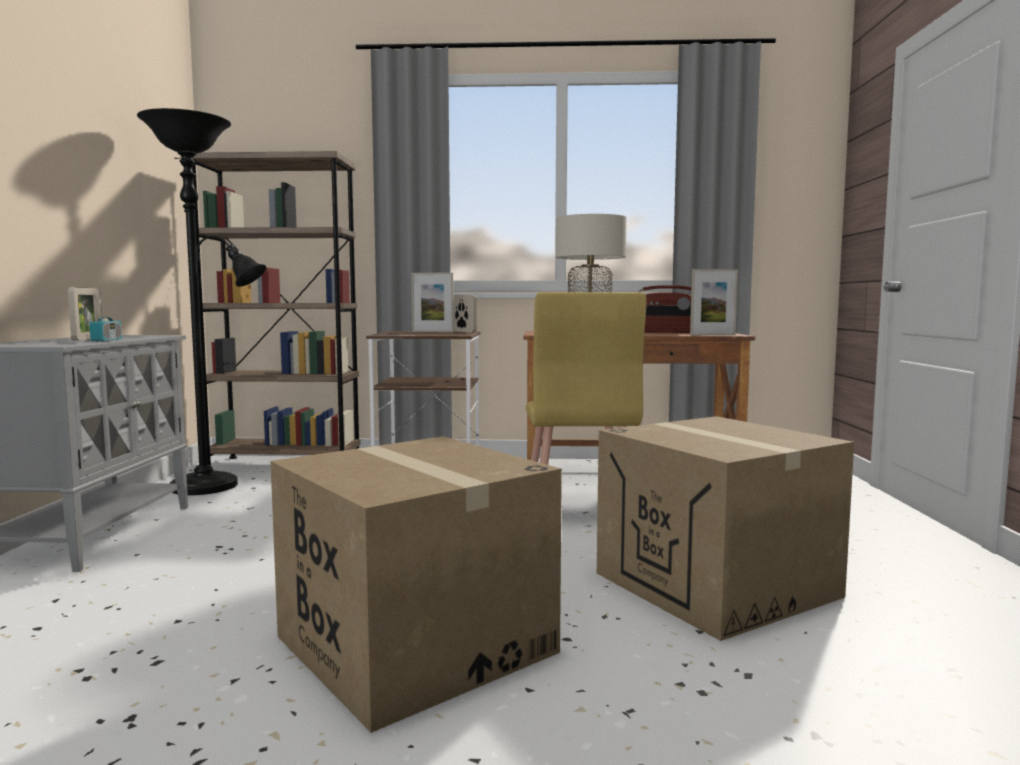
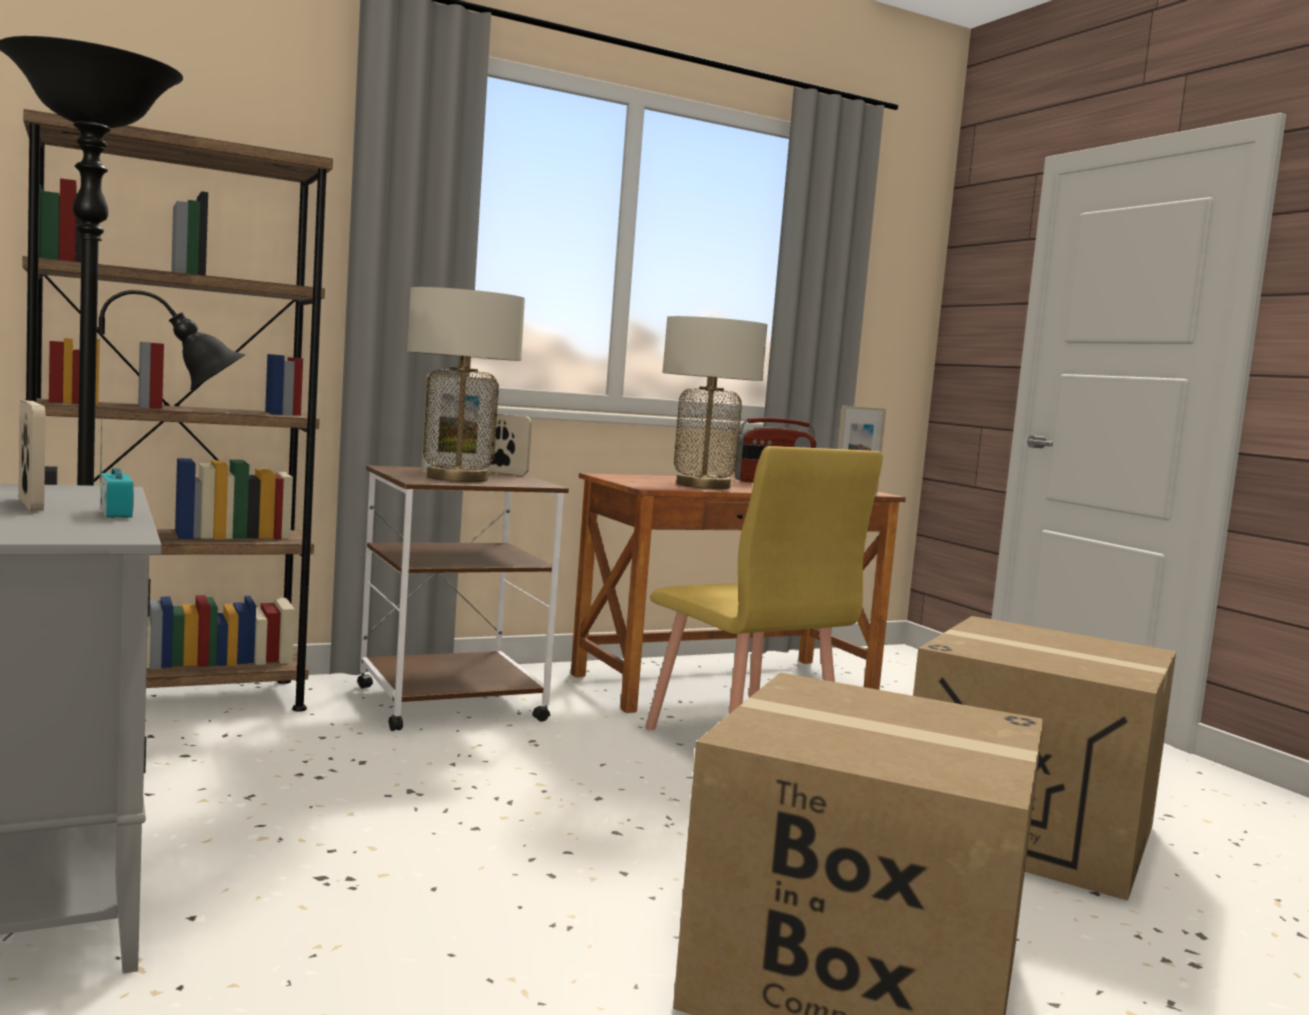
camera: 30 degrees left, 0 degrees up
(413, 333) = (457, 478): none -> table lamp

